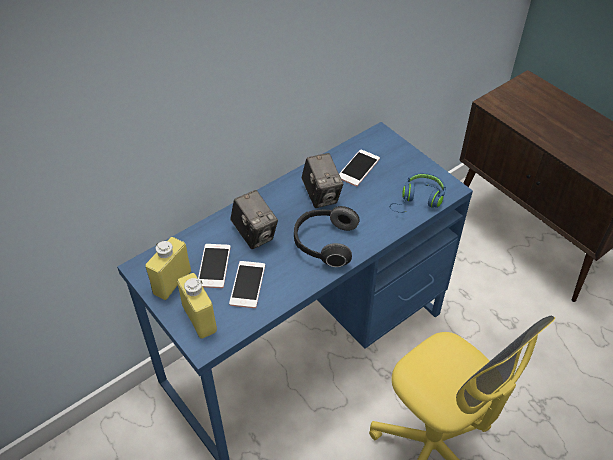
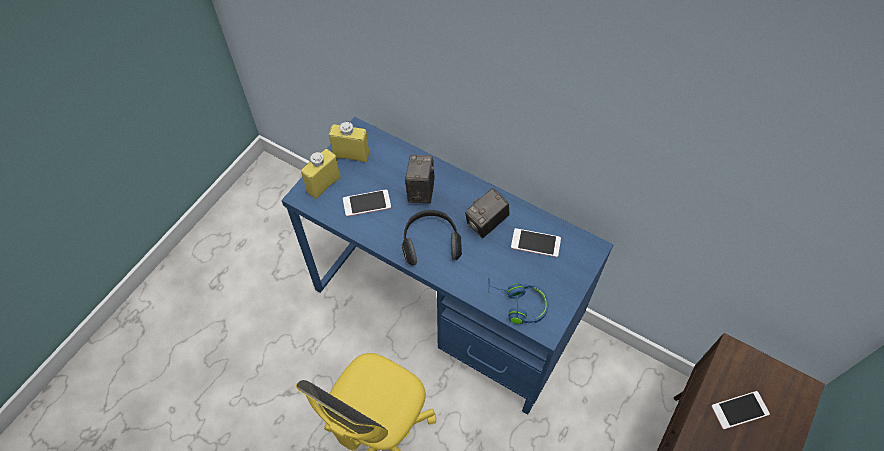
camera: 70 degrees right, 10 degrees up
(214, 266) = (377, 175): phone -> phone (739, 410)
(255, 234) = (420, 190): camera -> camera turned 150 degrees clockwise

